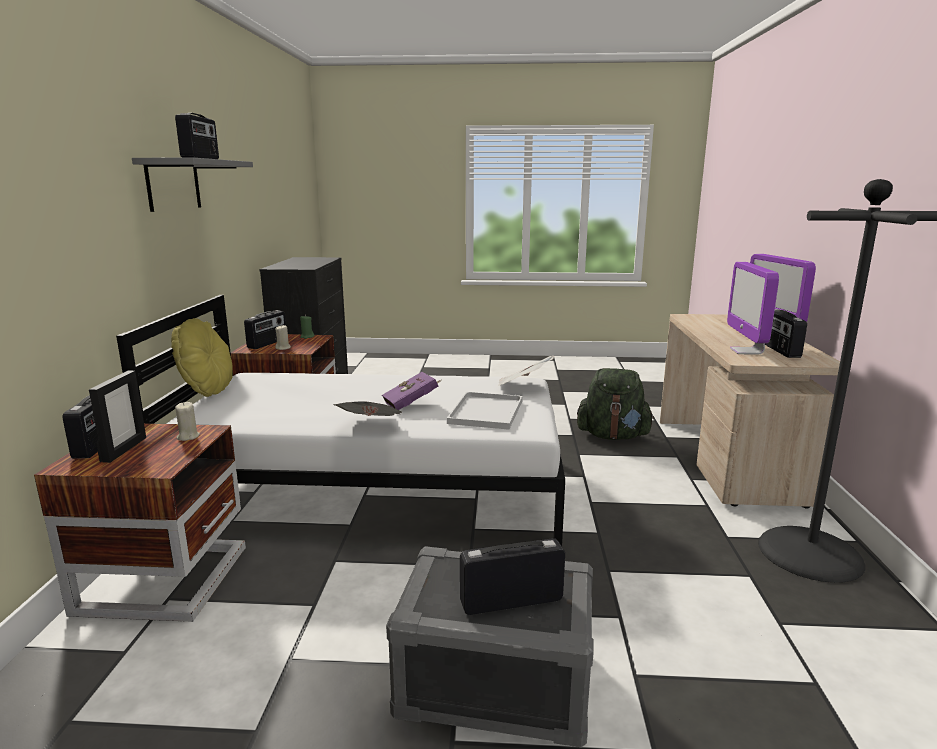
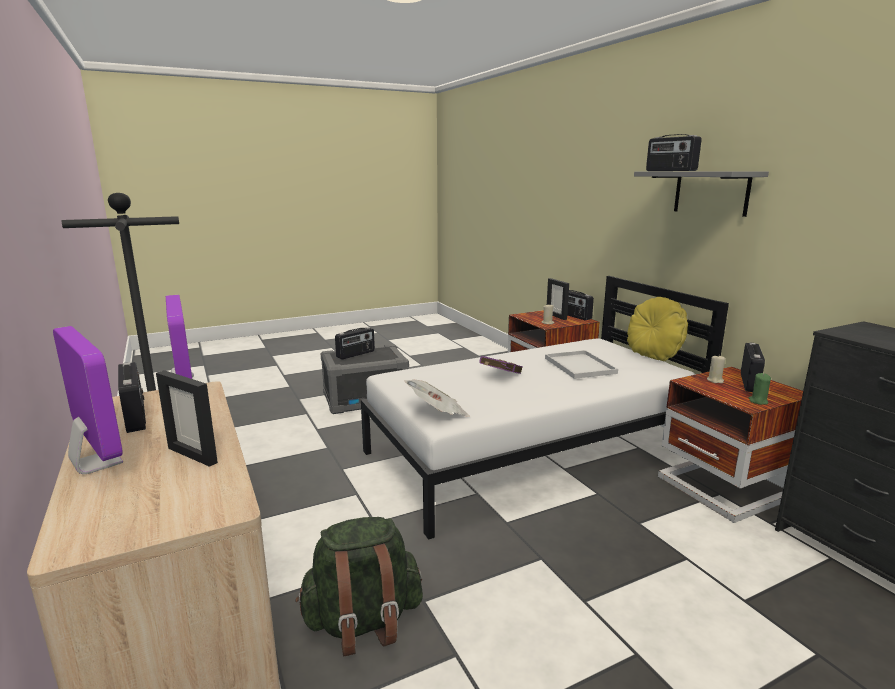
camera: 150 degrees right, 0 degrees up
(268, 343) = (750, 383): radio -> radio turned 150 degrees counterclockwise
(371, 427) = (493, 358): newspaper -> none
(485, 411) = (437, 381): white tray -> white tray (581, 366)
(715, 330) = (193, 455): none -> picture frame

